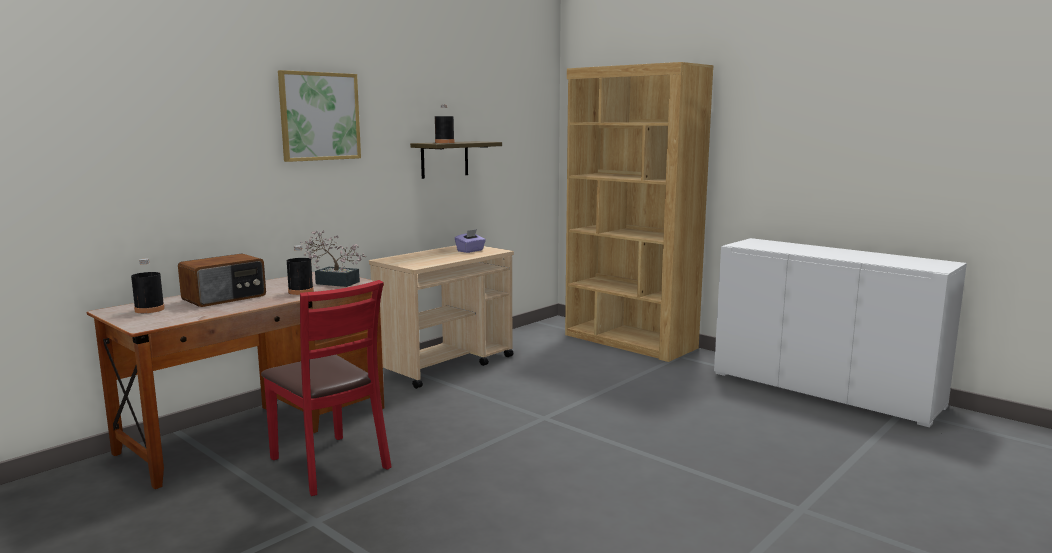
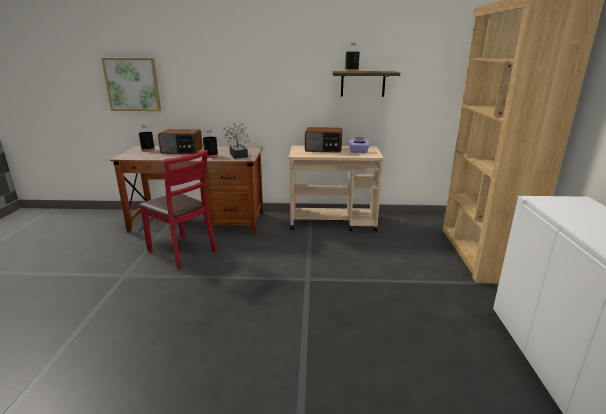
camera: 50 degrees right, 10 degrees up
(319, 116) = (262, 51): picture -> picture (132, 84)
(329, 464) = (182, 251): red chair -> red chair turned 60 degrees counterclockwise
(426, 256) = (323, 149): none -> radio

